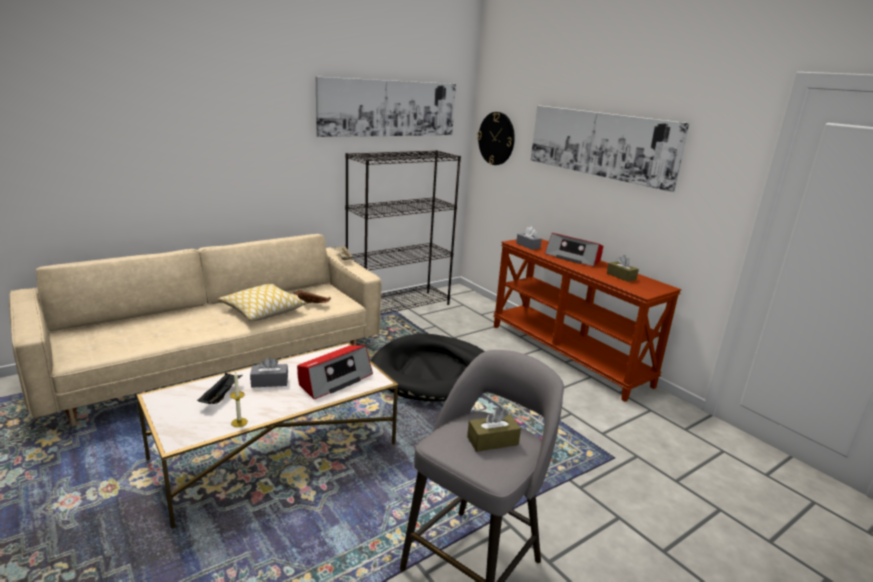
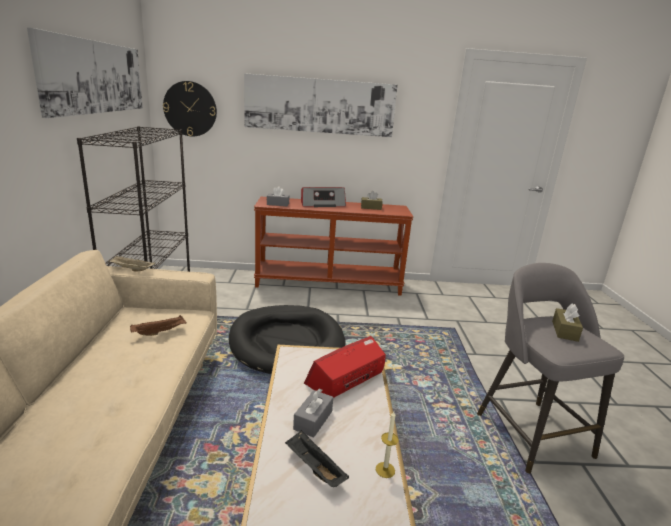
camera: 55 degrees left, 0 degrees up
(262, 311) = (126, 370): pillow -> none
(334, 380) = (346, 378): radio -> radio turned 120 degrees counterclockwise

